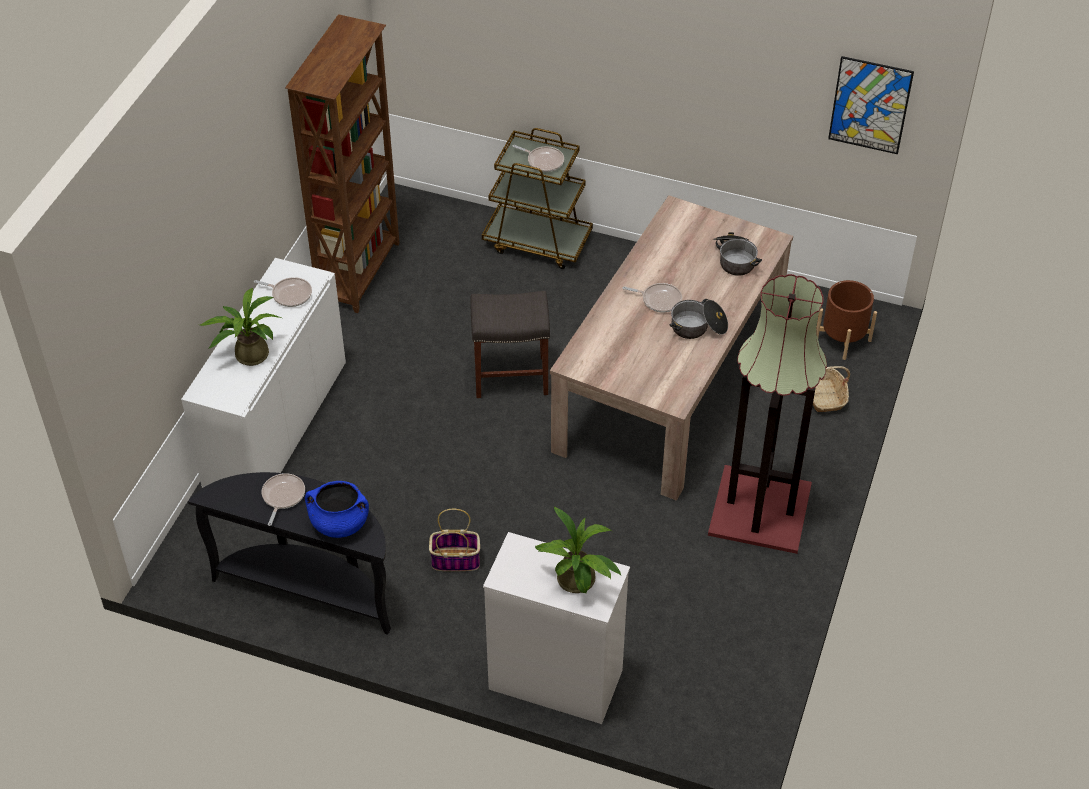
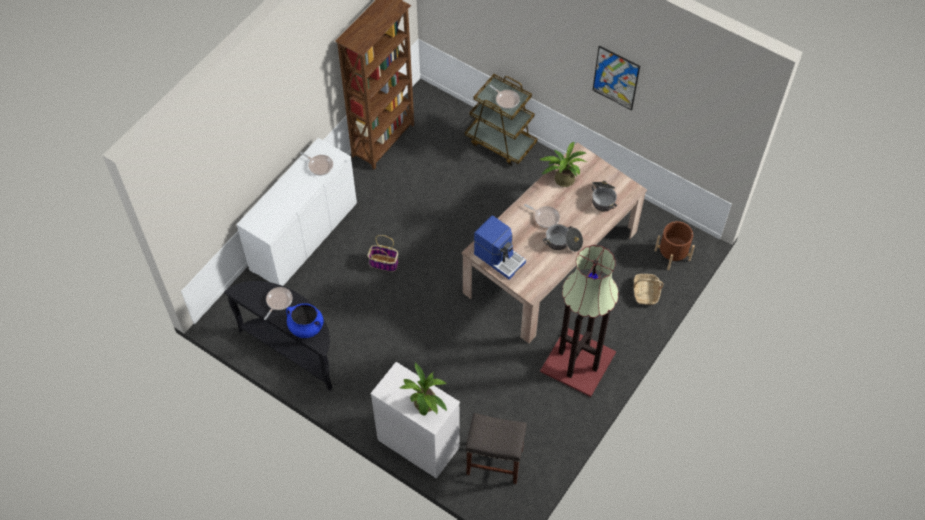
camera: 15 degrees right, 10 degrees up
(247, 354) = (283, 202): potted plant -> potted plant (561, 179)
(456, 560) = (384, 351): basket -> basket (384, 263)
(510, 377) = (453, 235): grey stool -> grey stool (494, 462)
(610, 365) = (499, 257): none -> coffee machine
(870, 105) = (707, 123): picture -> picture (616, 78)

